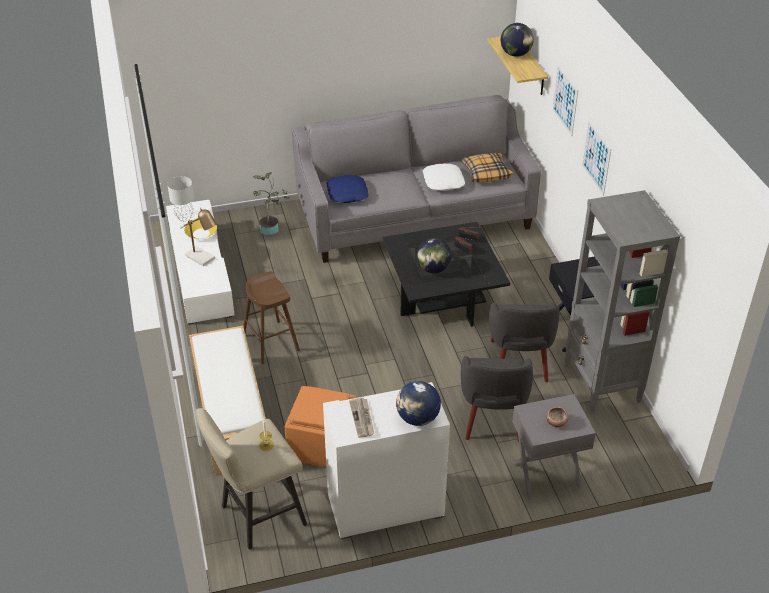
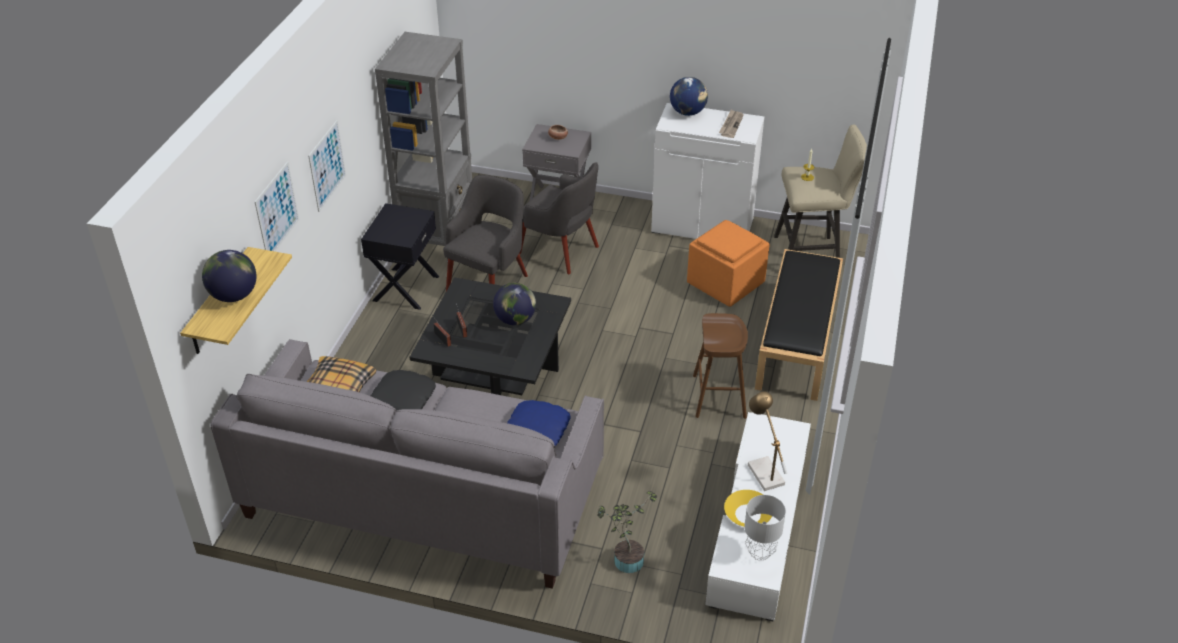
camera: 150 degrees left, 0 degrees up
(230, 412) = (797, 341): white bench -> black bench
(443, 181) = (402, 399): white pillow -> black pillow
(492, 418) = (560, 250): grey armchair -> grey armchair turned 90 degrees clockwise

